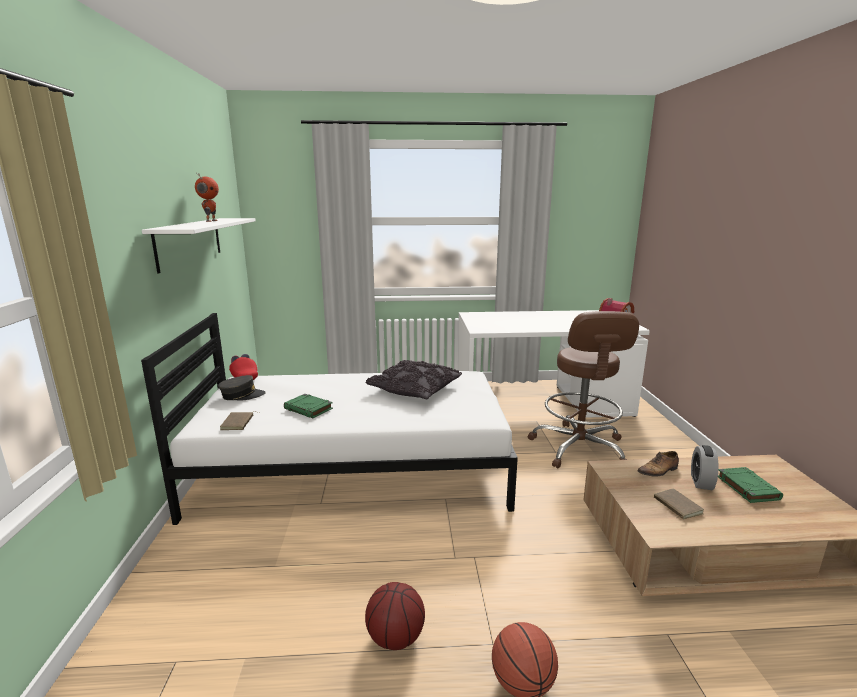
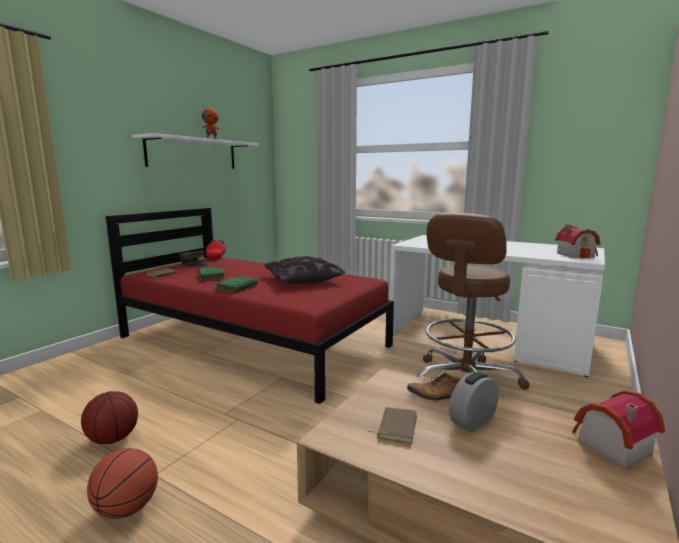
camera: 35 degrees right, 5 degrees down
(353, 470) = (253, 341): white bed -> red bed
(747, 487) = (526, 447): green book -> green book (237, 287)
(770, 469) = (609, 446): none -> toy house

